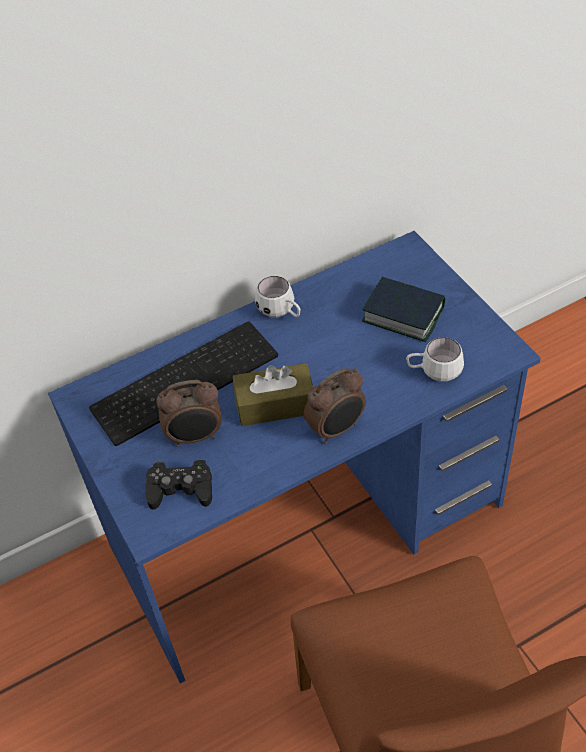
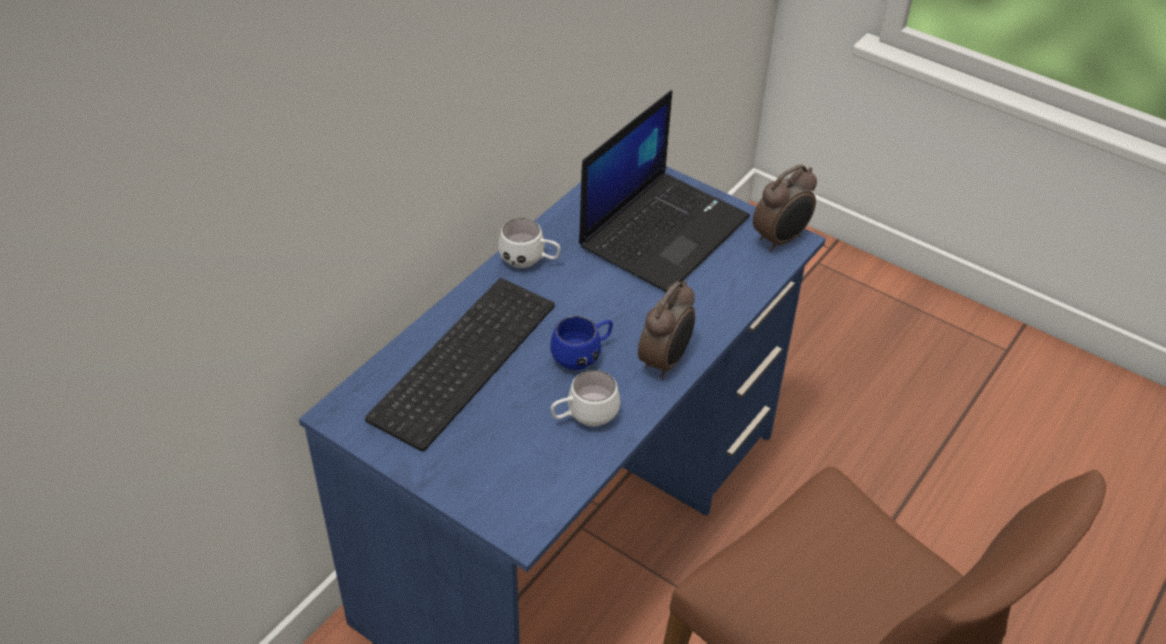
camera: 30 degrees left, 5 degrees down
(180, 489) = (530, 473): black game controller -> none
(195, 437) = (513, 414): alarm clock -> alarm clock (781, 240)
(275, 404) = (583, 355): brown tissue box -> blue mug
(403, 314) = (663, 230): book -> laptop
(434, 372) = (731, 279): white mug -> white mug (584, 417)

